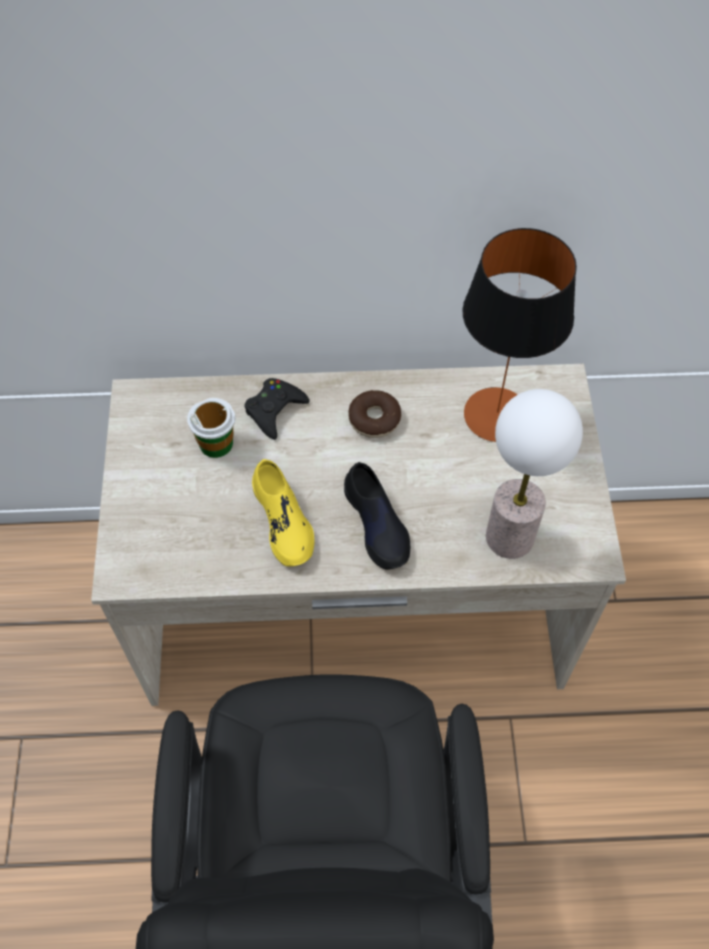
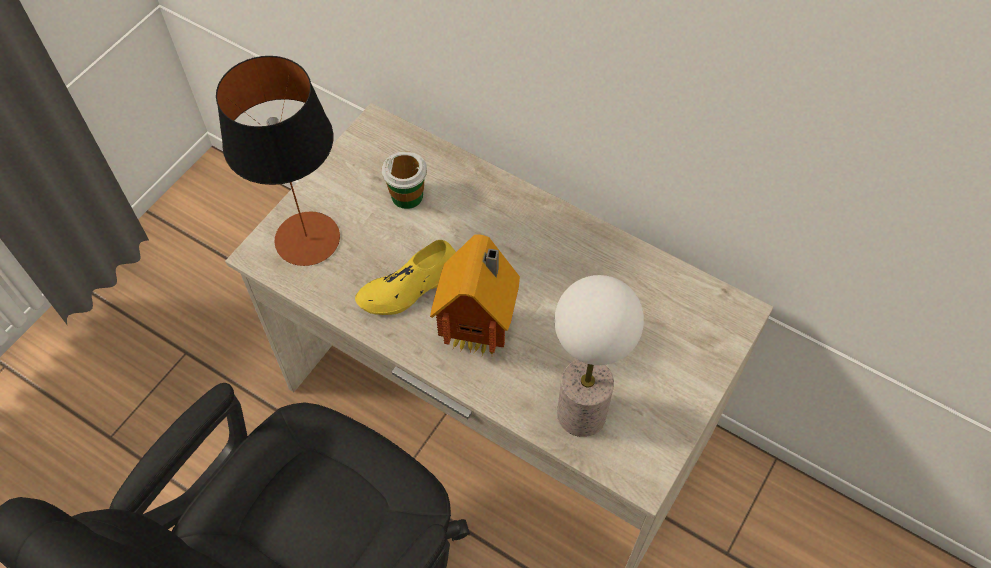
camera: 35 degrees right, 0 degrees up
(274, 410) = (473, 195): black game controller -> none
(283, 521) = (409, 287): yellow shoe -> yellow shoe turned 45 degrees clockwise
(374, 419) = (547, 248): donut -> none
(377, 523) = (480, 334): black shoe -> toy house
(497, 415) = (655, 305): table lamp -> table lamp (307, 239)

